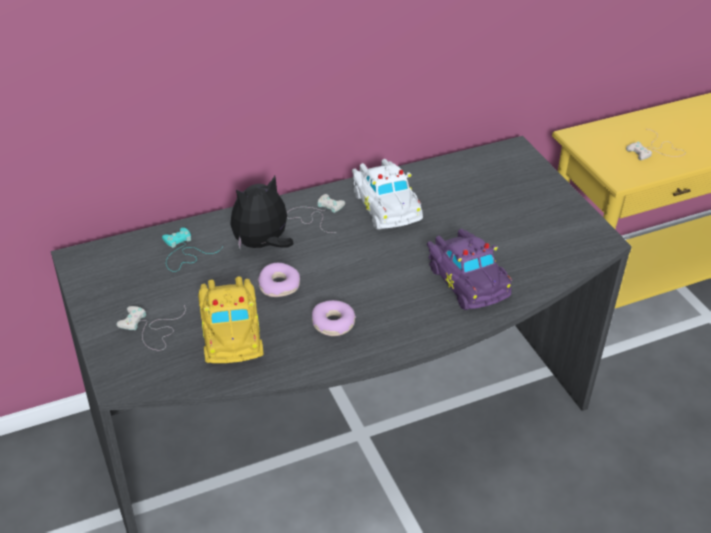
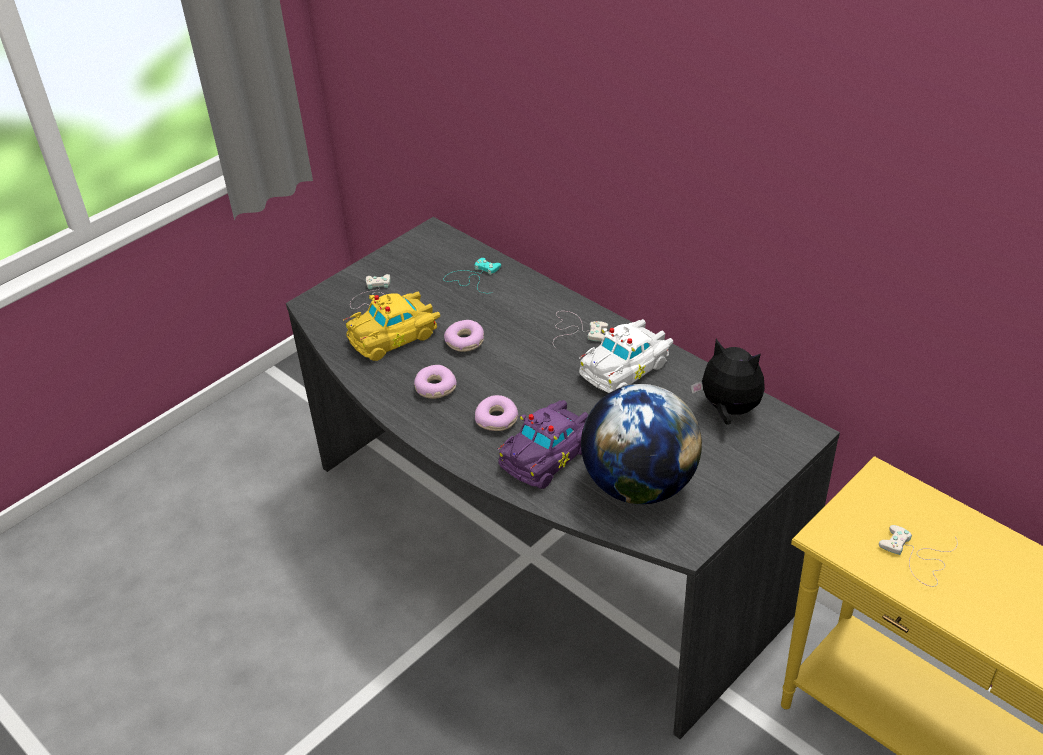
camera: 70 degrees right, 0 degrees up
(262, 245) = (512, 314): plush toy -> plush toy (728, 410)
(404, 296) = (497, 419): none -> donut
(529, 243) = (639, 485): none -> globe

